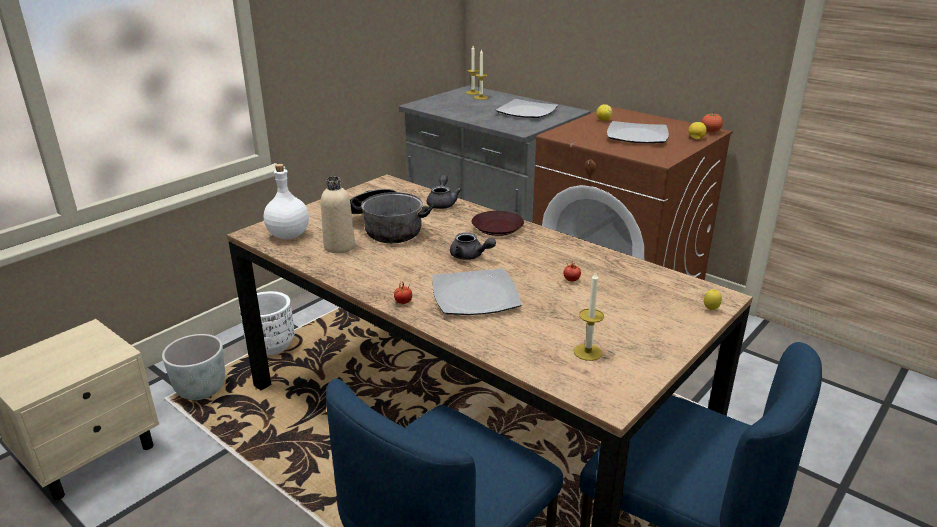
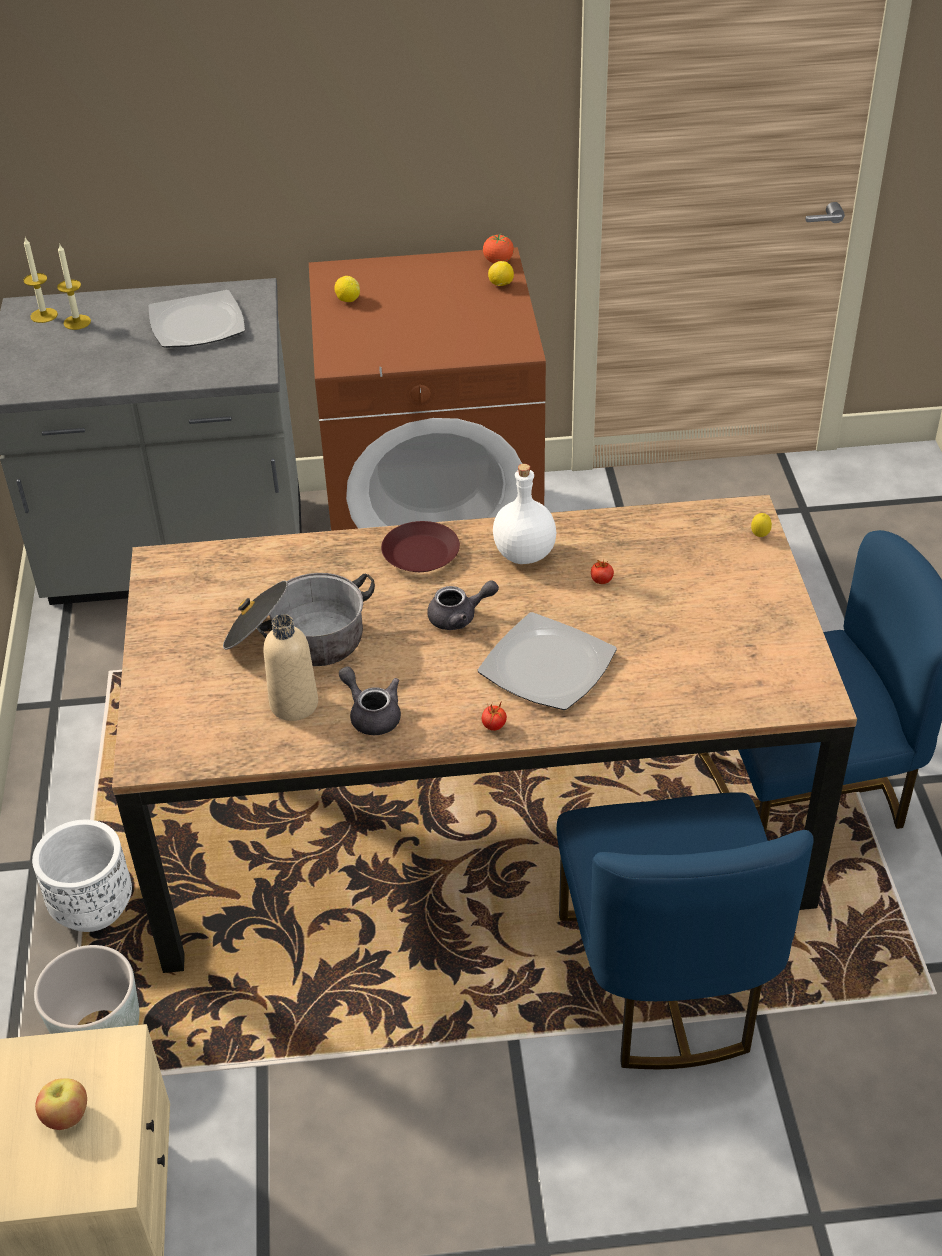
camera: 45 degrees left, 15 degrees up
(62, 361) = (66, 1115): none -> apple
(288, 235) = (198, 732): white bottle -> white bottle (523, 554)
(442, 203) = (295, 554): grey teapot -> grey teapot (371, 714)
(588, 352) = (733, 659): candle -> none
(637, 136) = (433, 314): plate -> none

